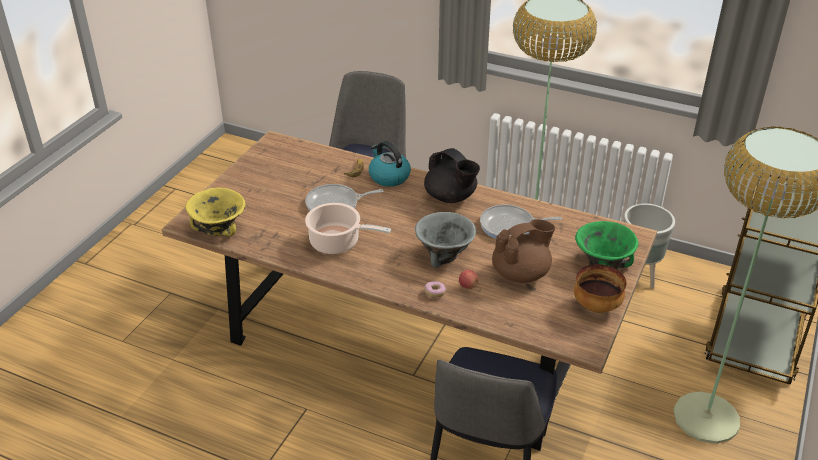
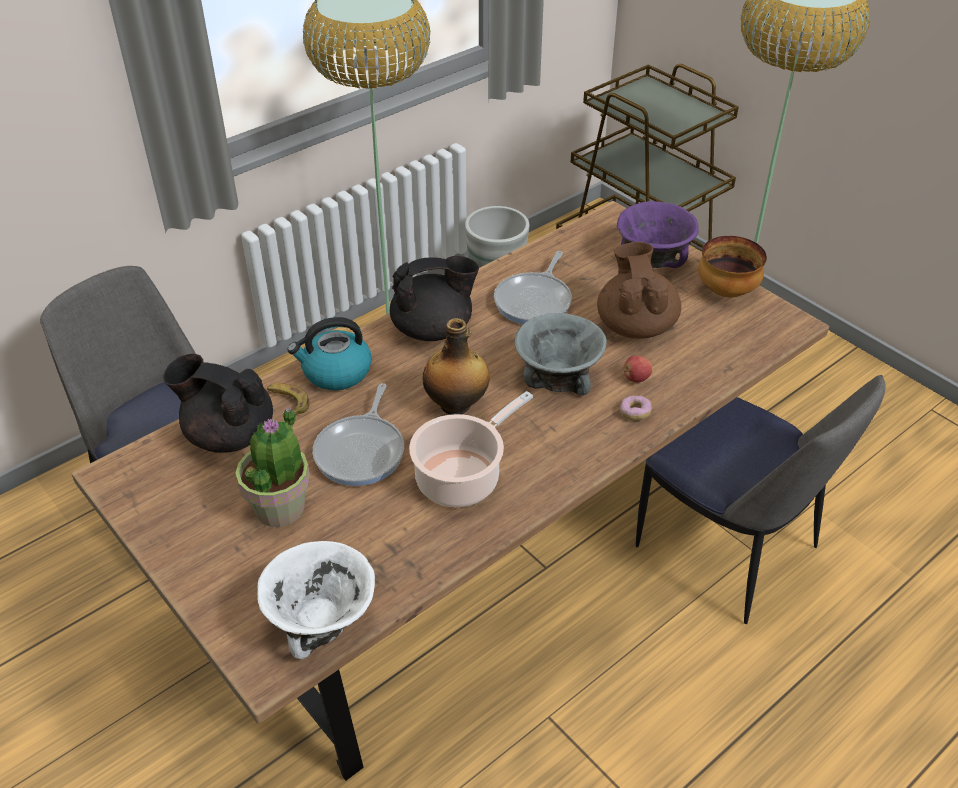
camera: 65 degrees left, 5 degrees up
(218, 229) = (321, 622): yellow bowl -> white bowl
(282, 193) = (280, 507): none -> potted plant
(320, 161) = (229, 434): none -> black teapot
(393, 224) = (457, 405): none -> bottle
(603, 264) = (653, 258): green bowl -> purple bowl

